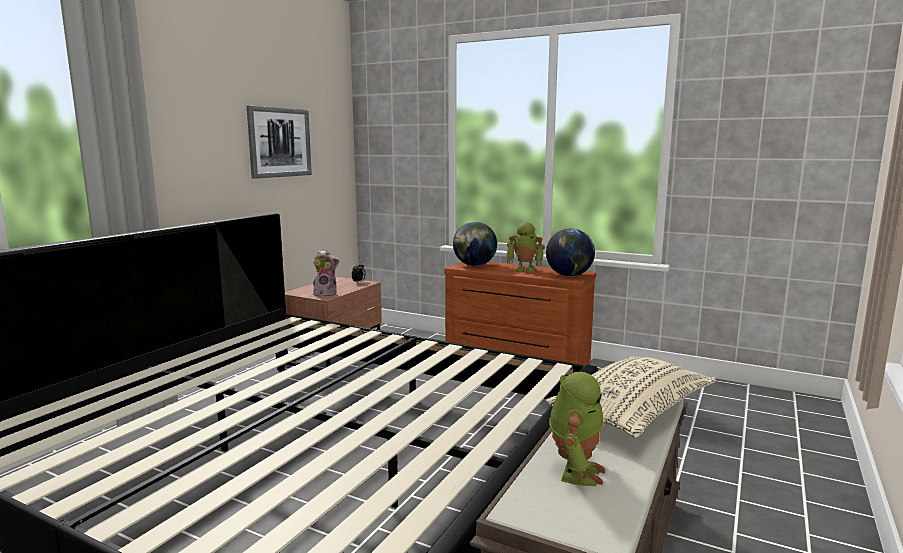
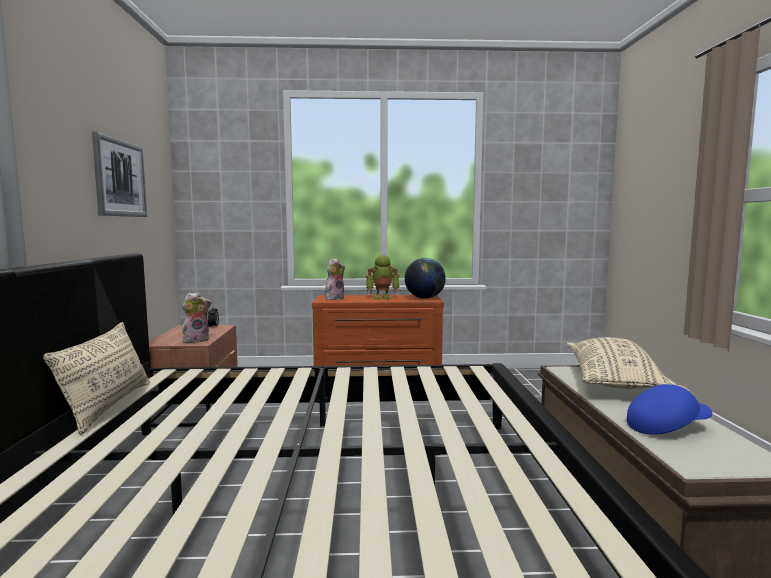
camera: 30 degrees left, 5 degrees down
(220, 341) = (109, 406): none -> beige pillow
(474, 265) = (334, 298): globe -> plush toy
(575, 471) = (666, 427): toy robot -> blue cap

